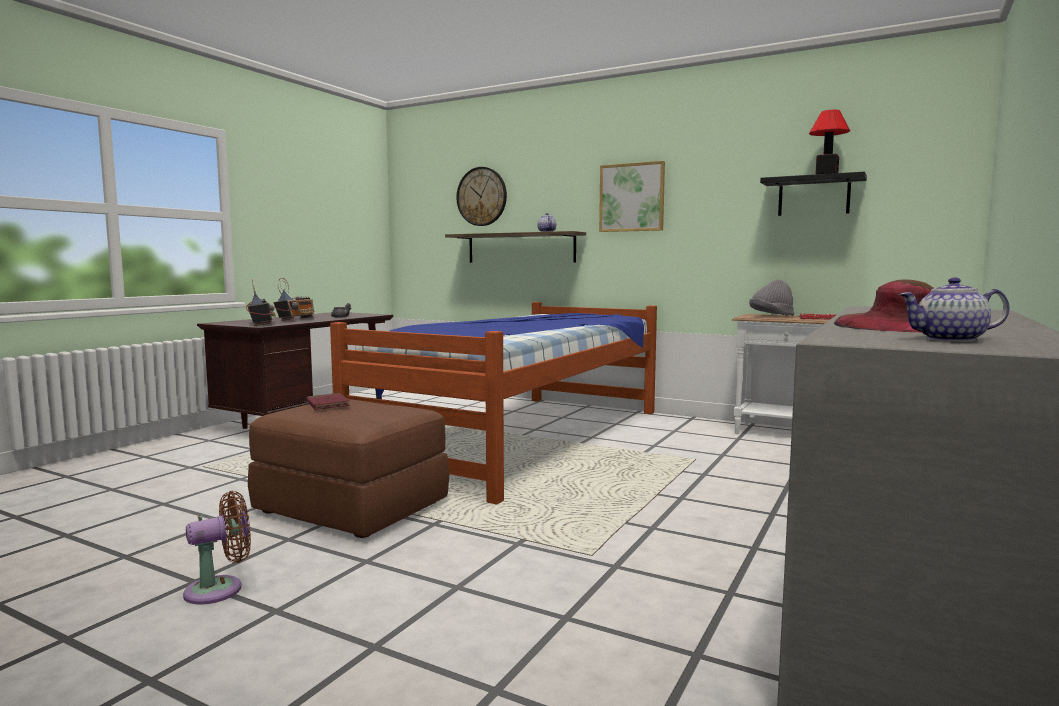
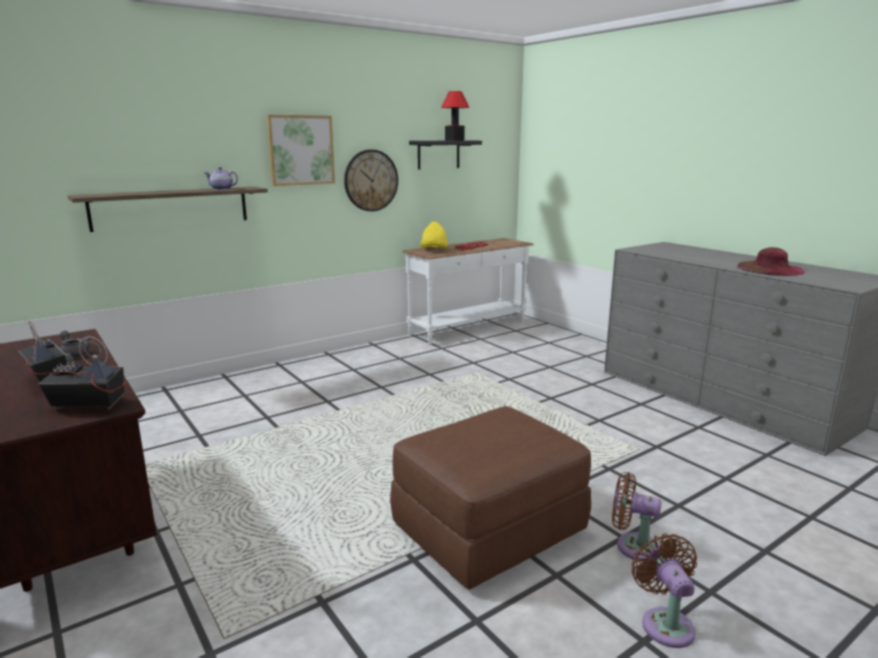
camera: 65 degrees left, 10 degrees up
(328, 404) = (457, 445): red book -> none
(350, 567) = (633, 546): none -> brown fan
(482, 196) = (97, 141): wall clock -> wall clock (371, 180)
(519, 437) = (345, 413): bed -> none
(771, 316) = (434, 250): grey hat -> yellow hat
(950, 339) = (837, 277): teapot -> none

